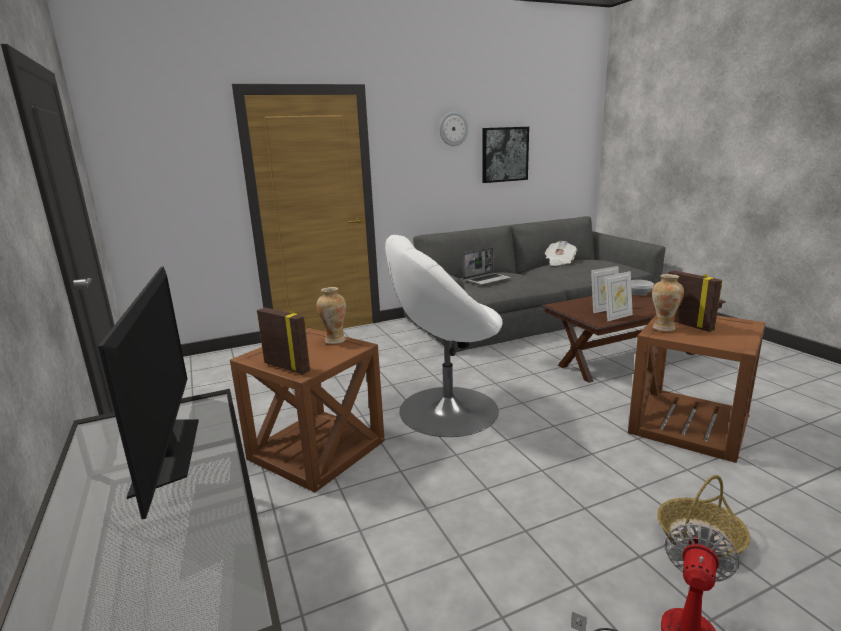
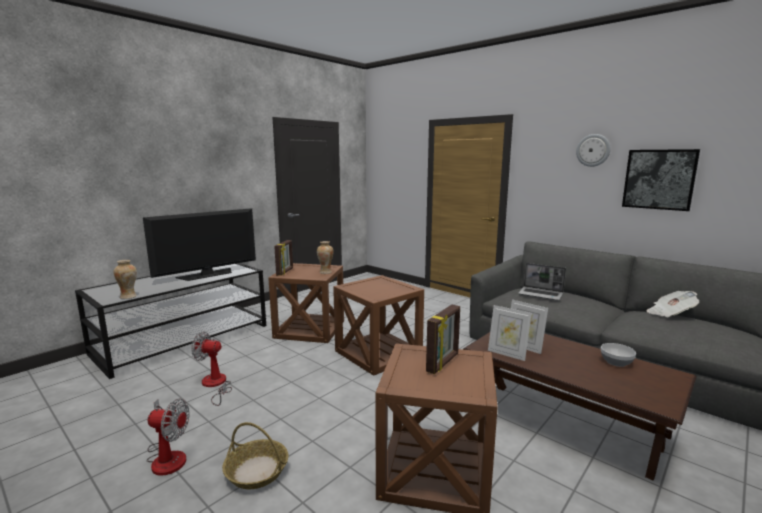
camera: 65 degrees right, 5 degrees down
(446, 410) = (378, 353): white armchair -> brown side table
(456, 574) = (215, 385): none -> fan
(663, 328) = (423, 352): vase -> vase (129, 296)

